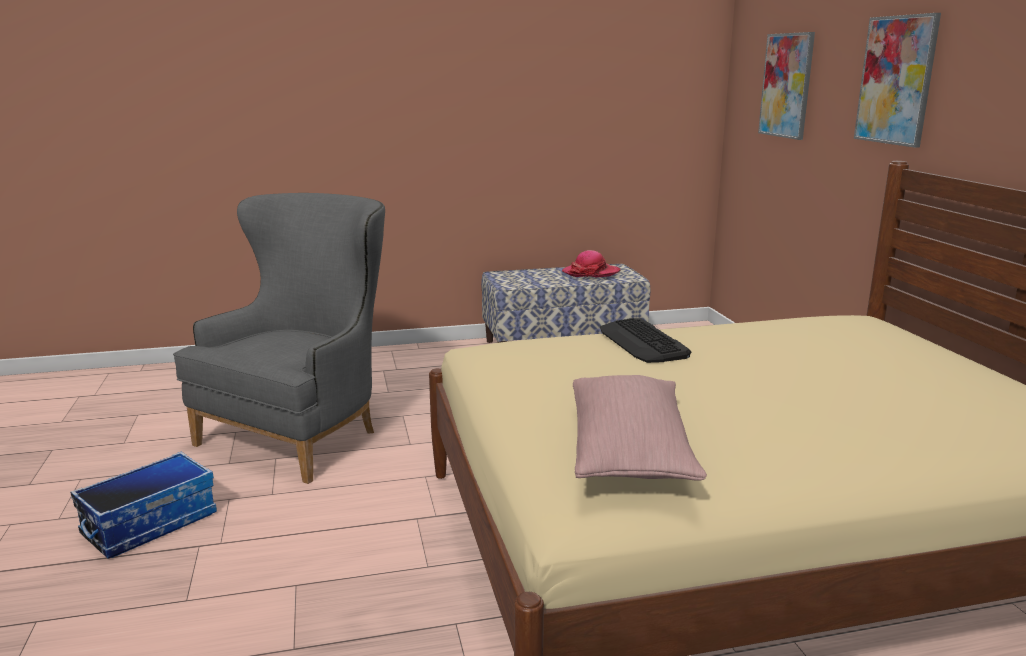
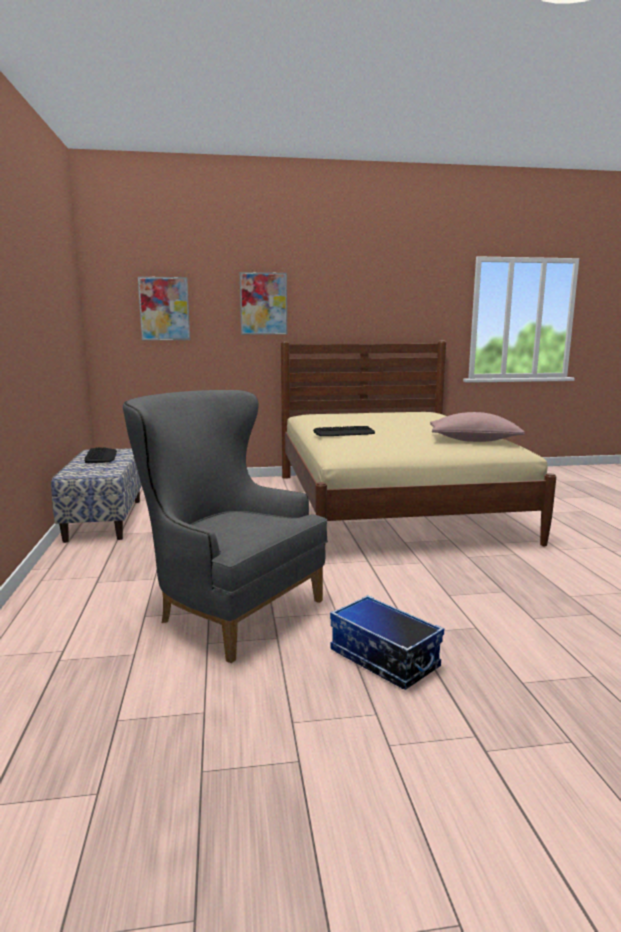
camera: 85 degrees left, 5 degrees down
(591, 273) = (101, 456): hat -> keyboard

